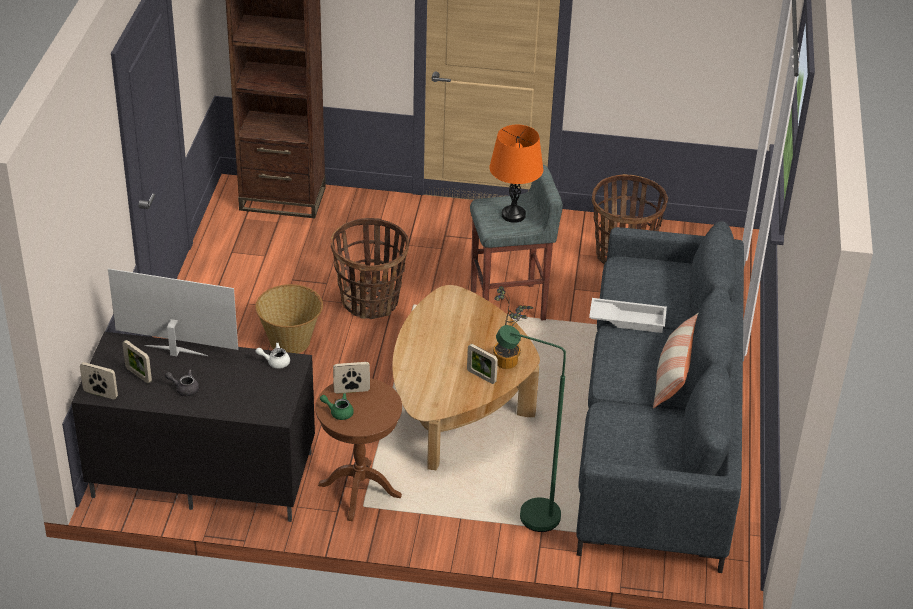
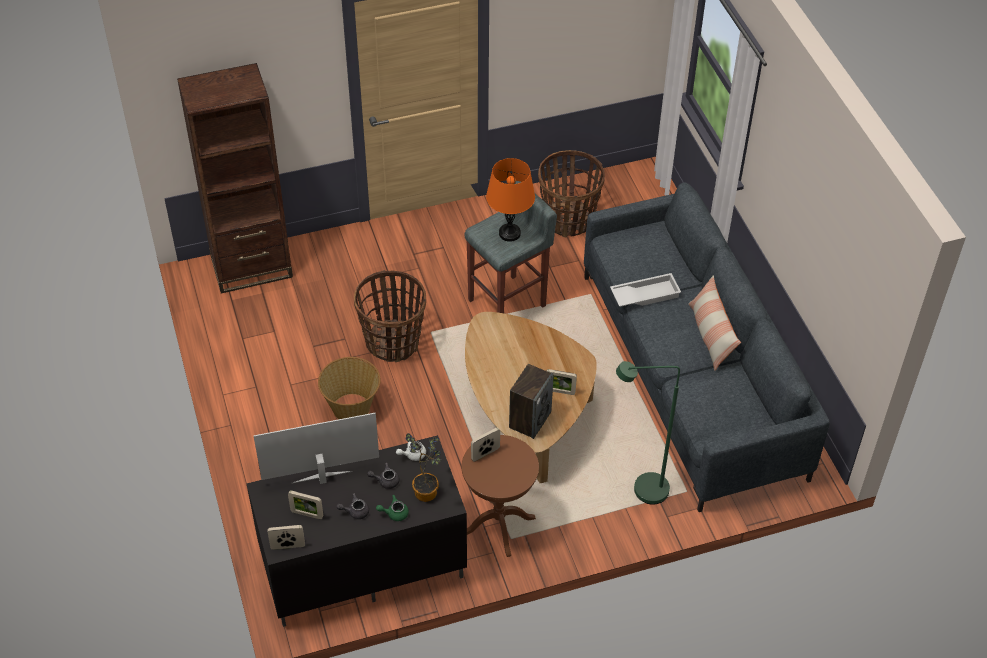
camera: 25 degrees left, 10 degrees up
(232, 374) = (385, 480): none -> grey teapot
(338, 412) = (488, 478): green teapot -> green teapot (394, 513)
(432, 390) = (530, 419): none -> speaker
(509, 360) = (572, 367): potted plant -> potted plant (427, 490)

